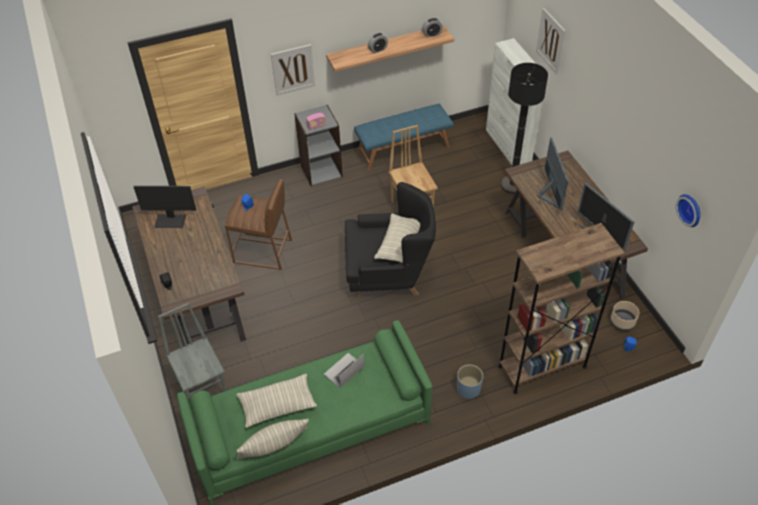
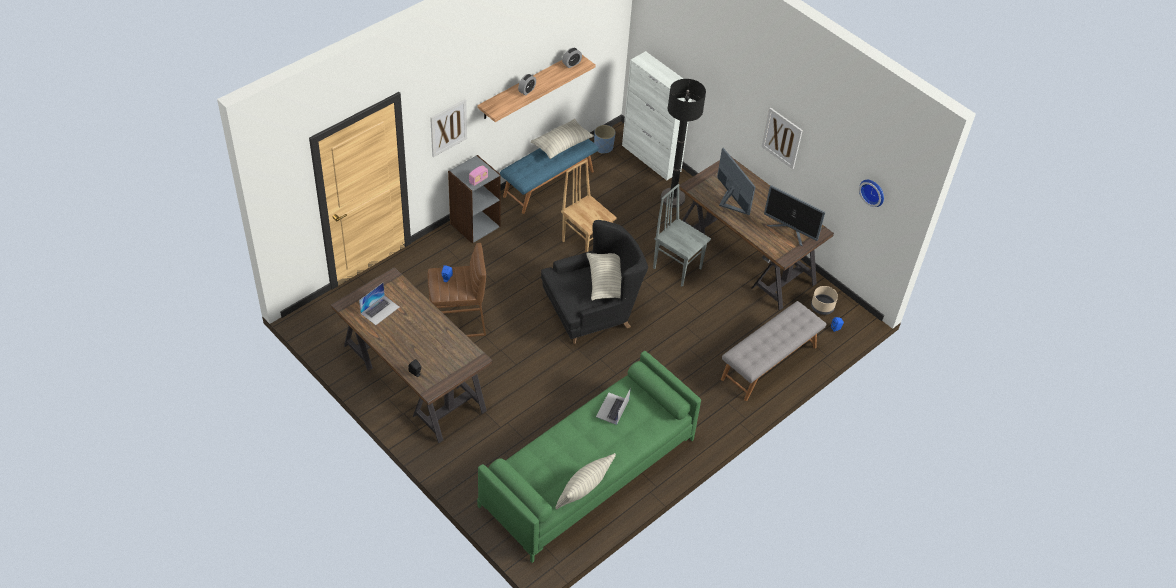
camera: 25 degrees left, 0 degrees up
(170, 220) = (380, 310): monitor -> laptop
(204, 389) = (470, 466): grey chair -> grey chair (677, 267)
(277, 405) = (568, 455): pillow -> pillow (562, 145)
(468, 389) = (714, 401): blue planter -> blue planter (603, 147)
(542, 366) = (769, 363): brown bookcase -> grey bench
(551, 41) = (694, 53): picture -> picture (782, 138)

